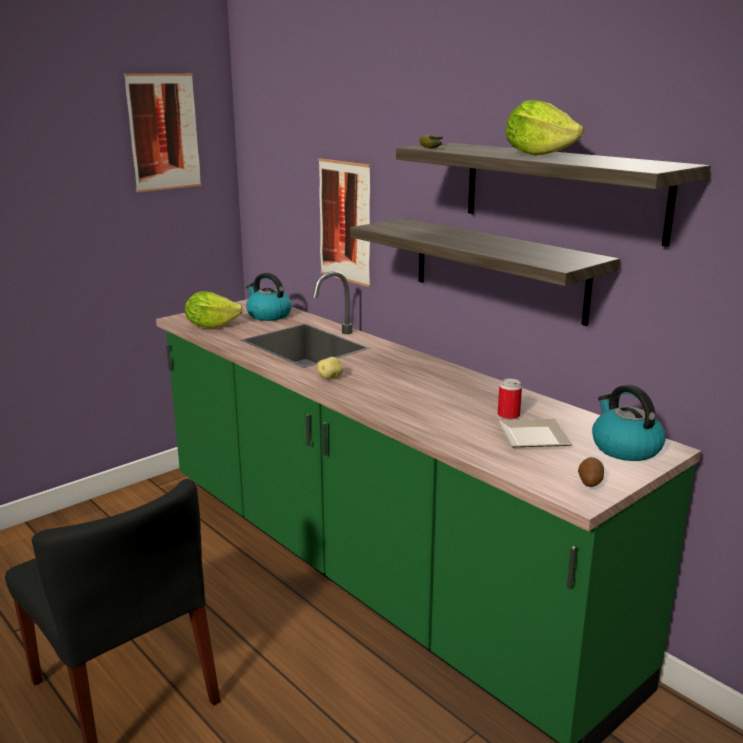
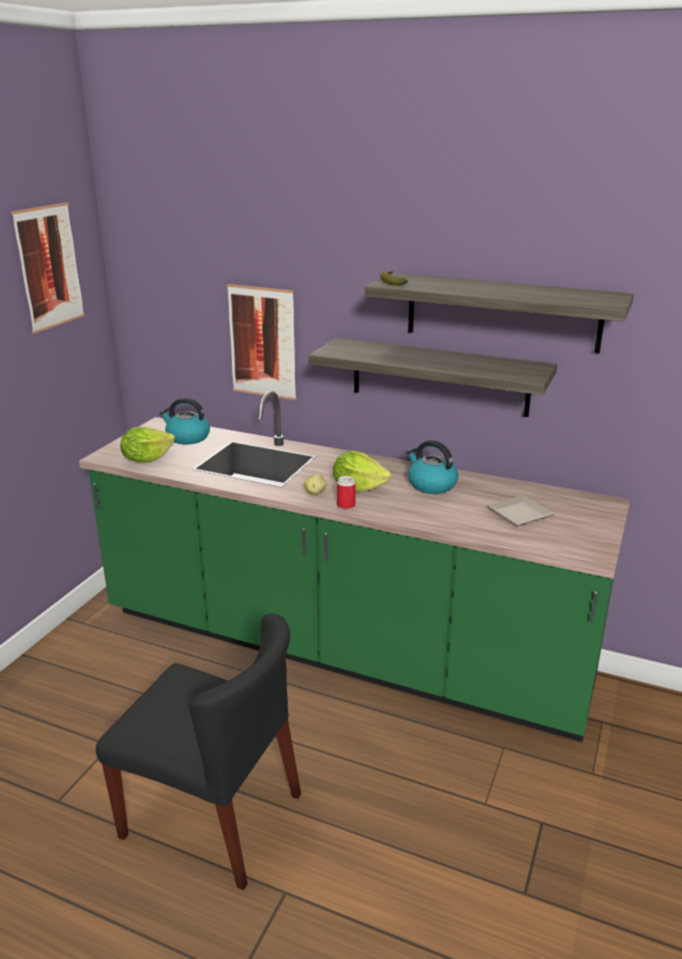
camera: 25 degrees left, 5 degrees up
(508, 415) = (484, 498): can -> can (346, 505)
(538, 154) = (496, 288): lettuce -> lettuce (358, 487)
(589, 483) = (589, 542): potato -> none
(624, 448) = (584, 508): kettle -> kettle (431, 485)

